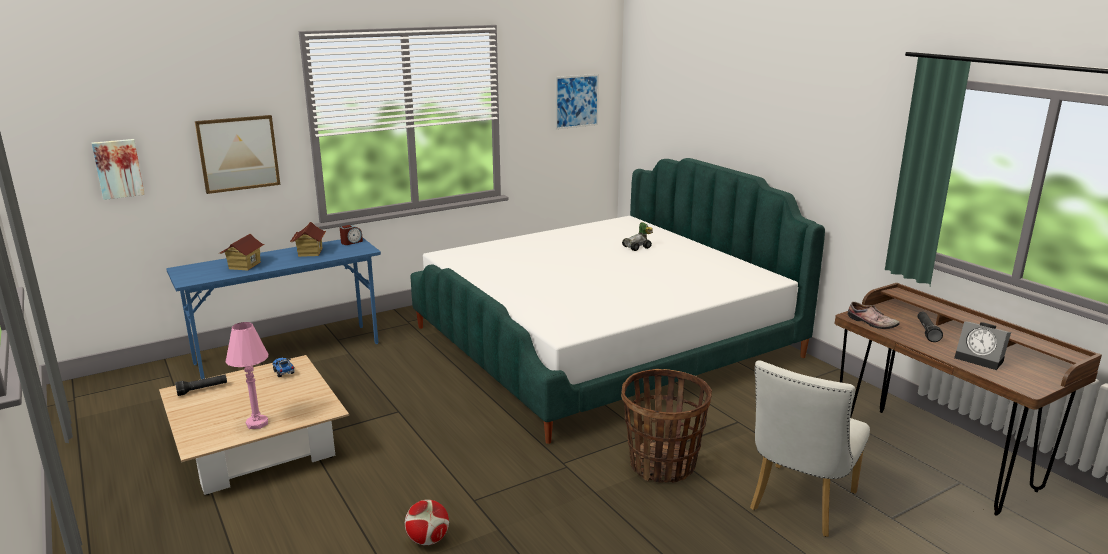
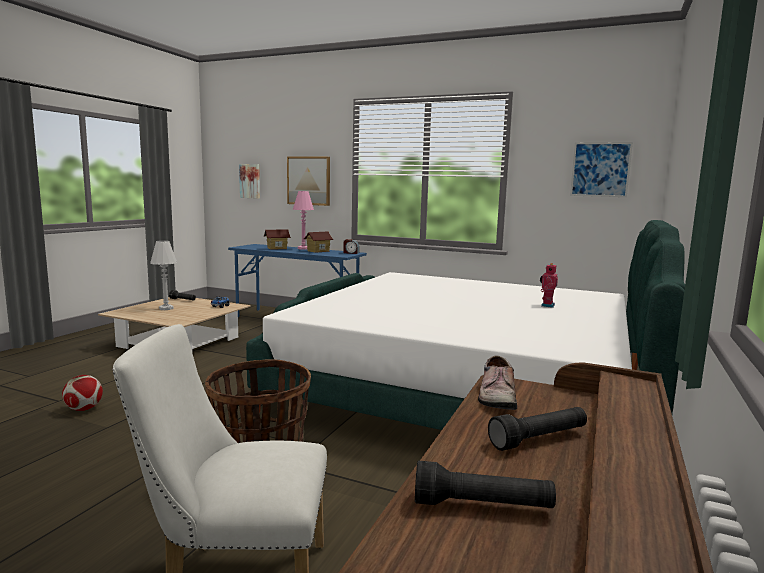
camera: 55 degrees right, 10 degrees down
(235, 408) = (166, 308): none -> white table lamp
(257, 423) = (149, 315): pink table lamp -> pink table lamp (303, 248)
(638, 247) = (546, 305): toy car -> toy robot
(981, 359) = (482, 506): alarm clock -> black flashlight

